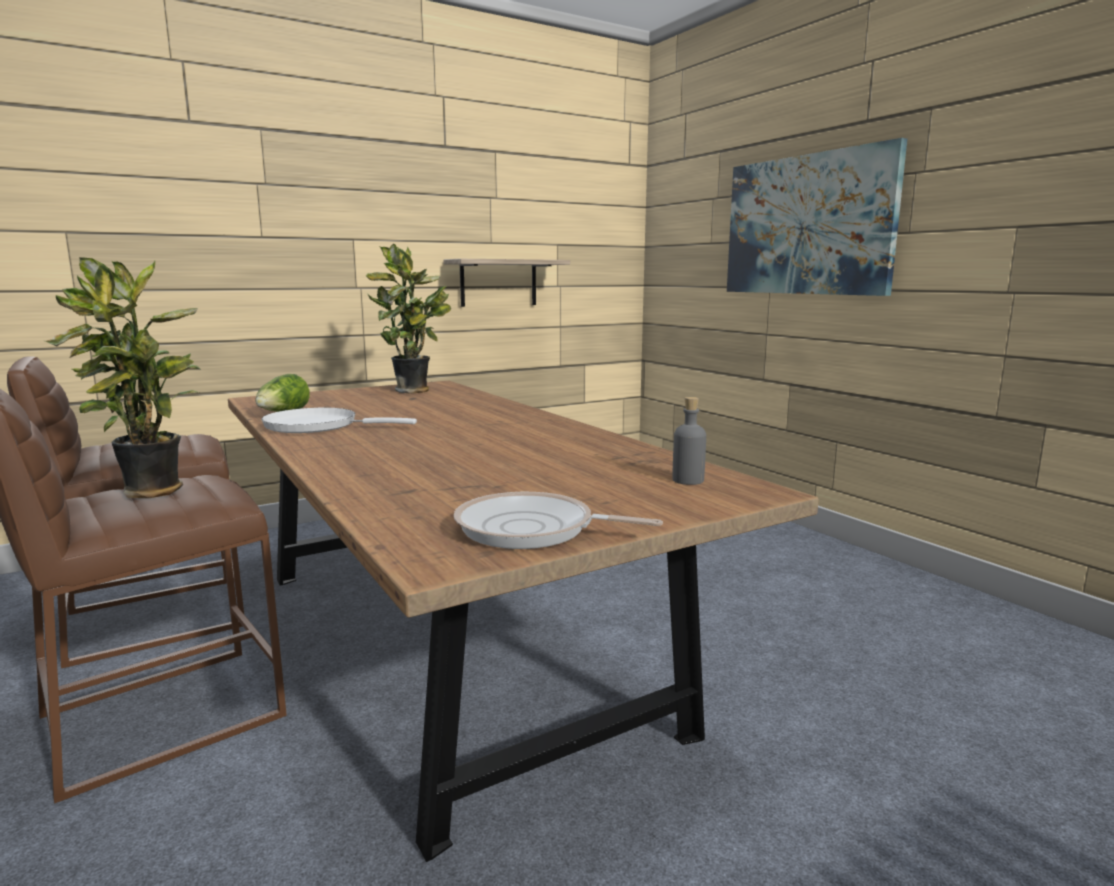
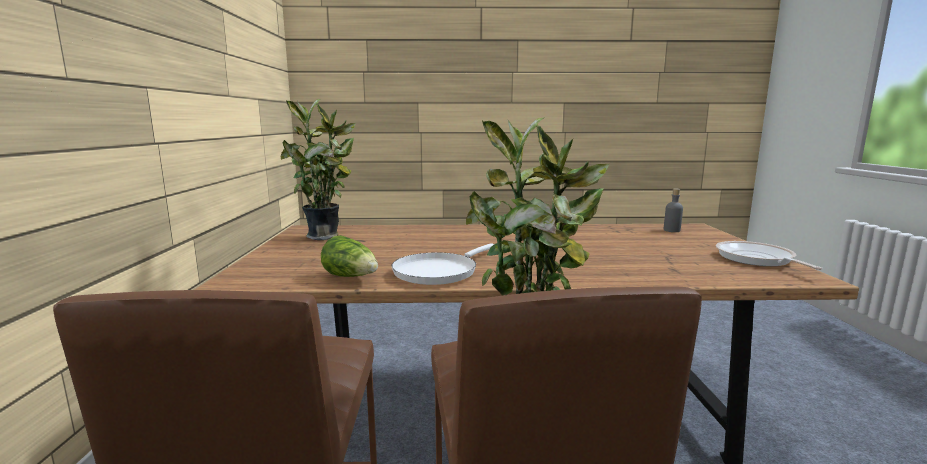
camera: 60 degrees left, 0 degrees up
(498, 283) = (238, 133): shelf -> none
(532, 530) = (756, 259): frying pan -> frying pan turned 120 degrees clockwise
(807, 225) = (448, 95): picture -> none

